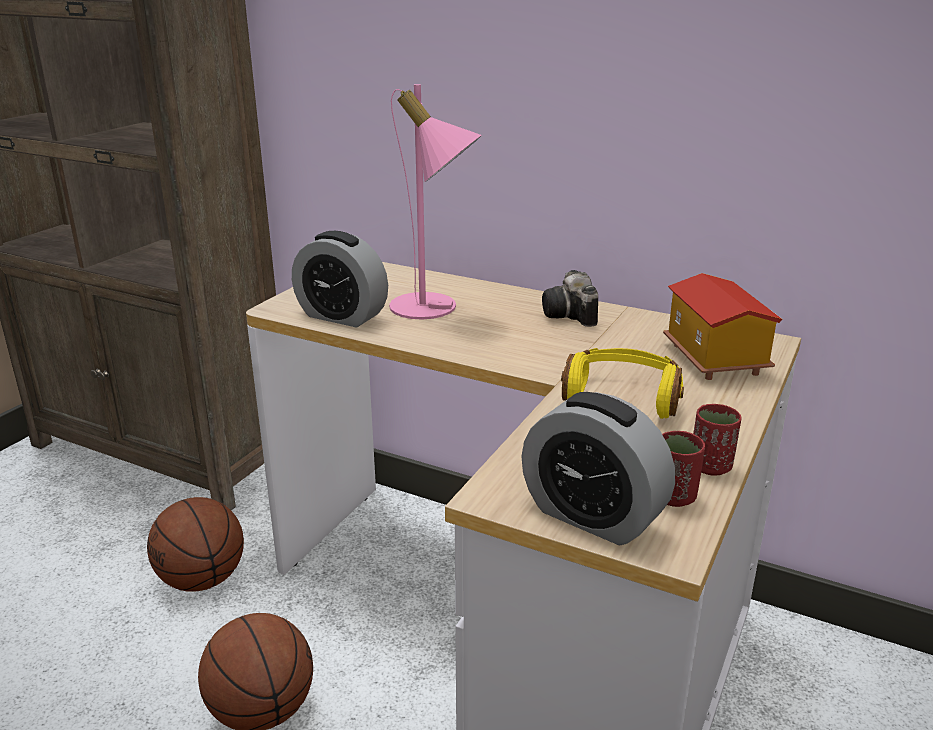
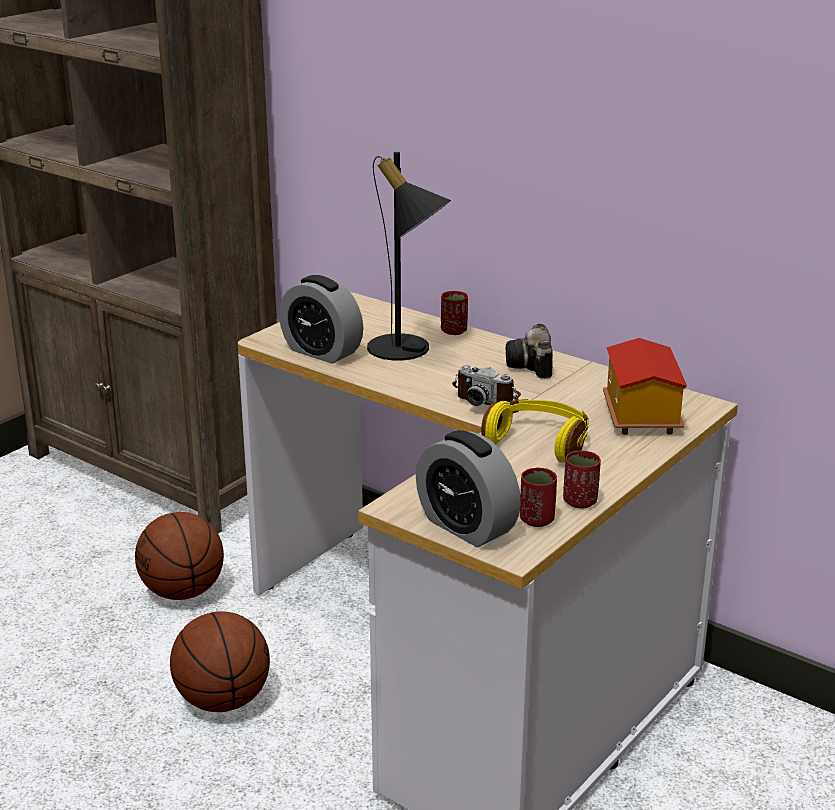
camera: 10 degrees right, 0 degrees up
(433, 309) = (407, 351): pink table lamp -> black table lamp
(474, 286) = (454, 331): none -> red cup
(542, 352) = (489, 398): none -> camera

